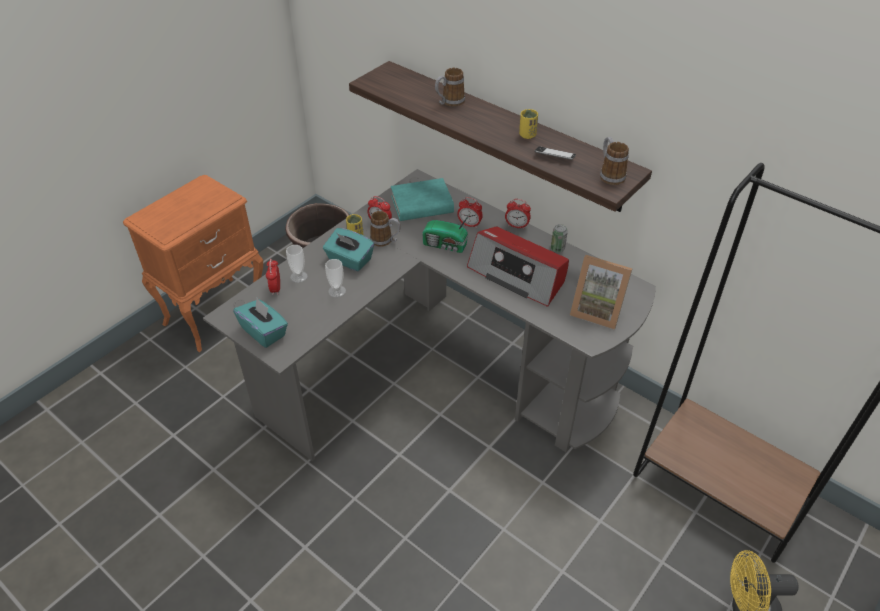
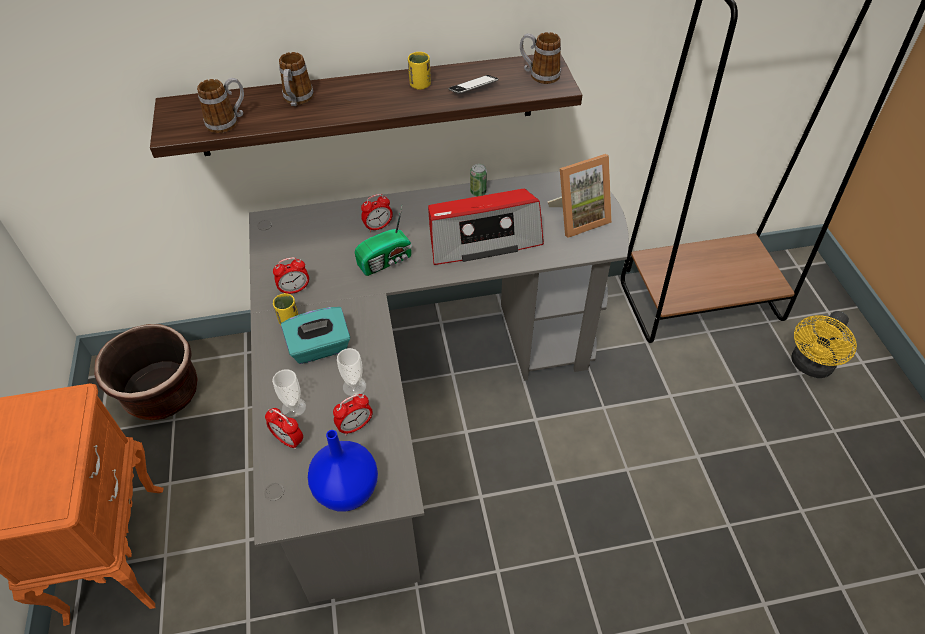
camera: 50 degrees left, 5 degrees up
(264, 332) = (346, 491): turquoise tissue box -> blue vase
(385, 241) = (326, 301): mug -> mug (228, 122)
(422, 205) = (307, 242): turquoise book -> none
(516, 226) = (419, 198): alarm clock -> alarm clock (355, 426)

